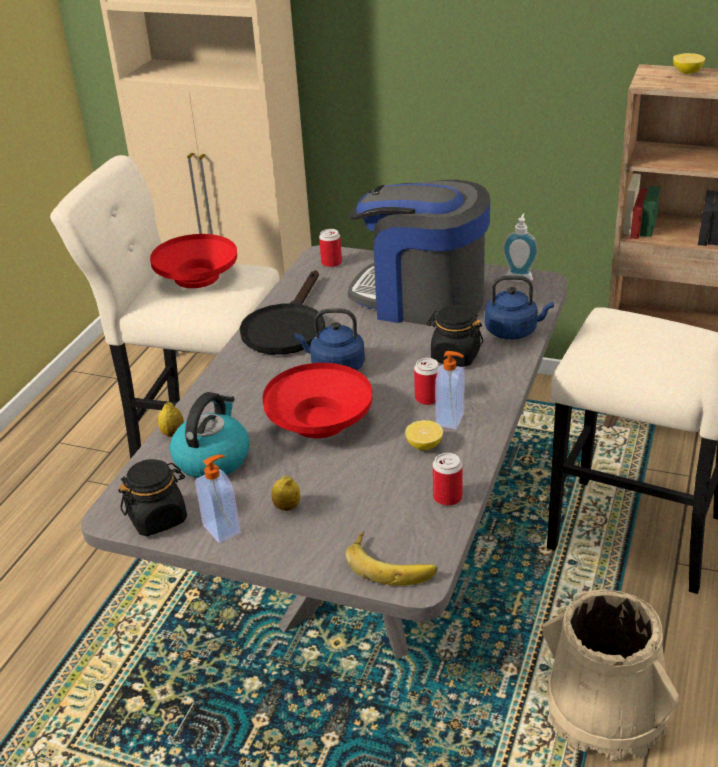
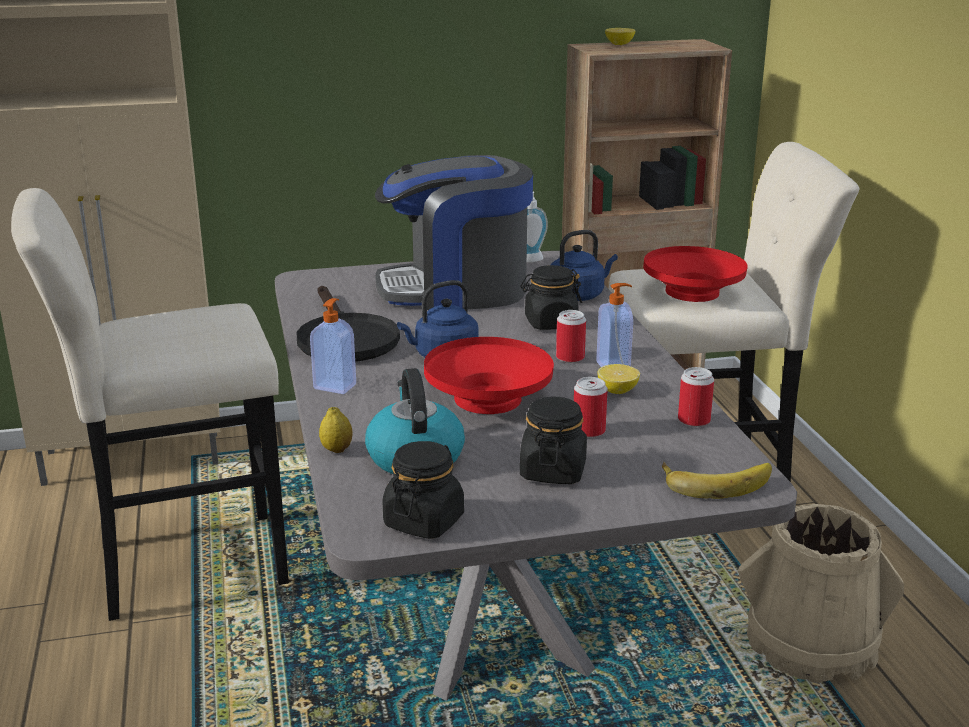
camera: 35 degrees left, 10 degrees down
(197, 277) = (168, 325): red bowl -> red bowl (693, 292)
(223, 529) = (510, 507): soap dispenser -> soap dispenser (335, 386)
(287, 507) = (553, 471): lemon -> black jar
(331, 263) = (321, 282): can -> can (589, 431)

